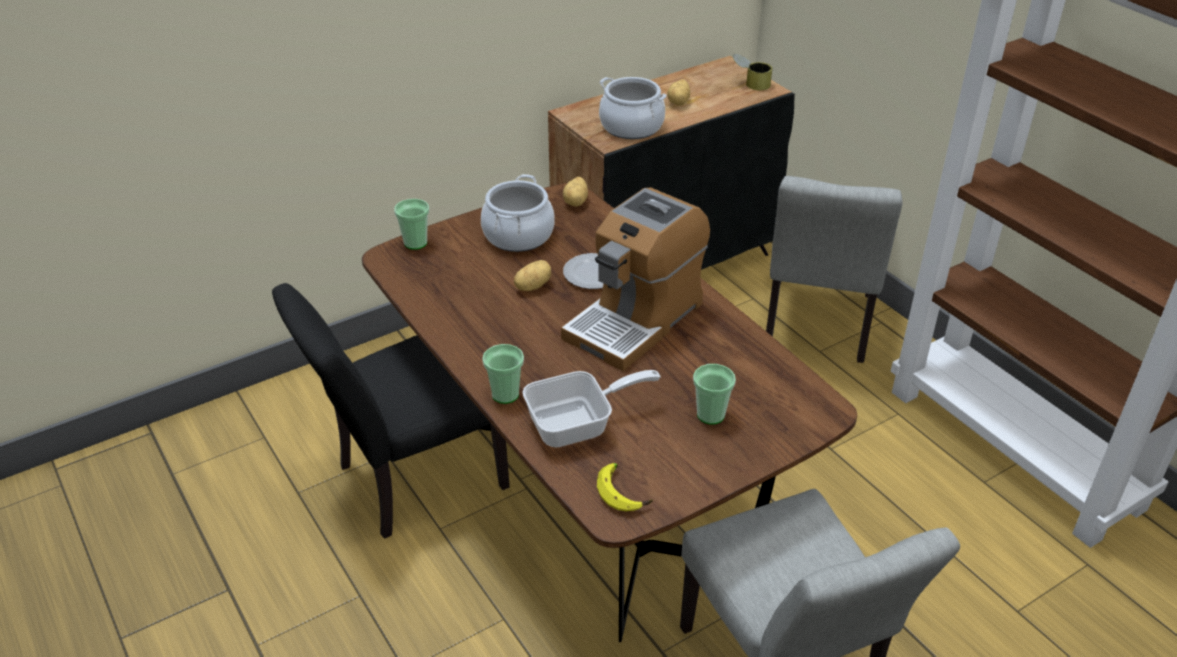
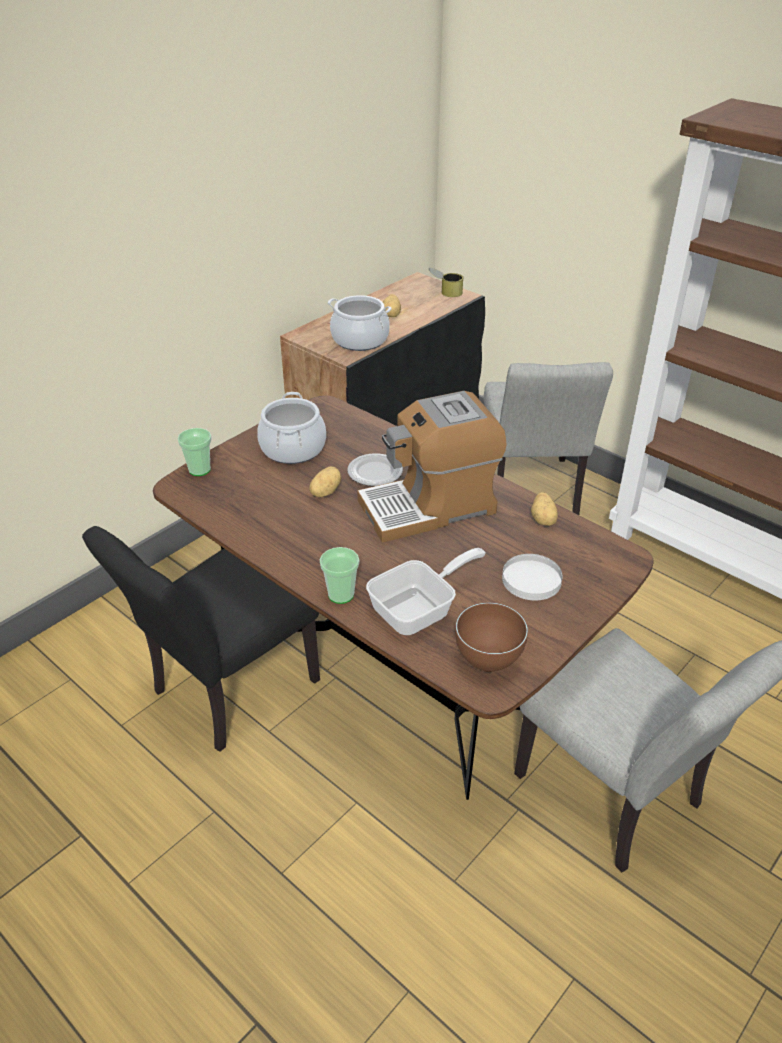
camera: 15 degrees left, 0 degrees up
(576, 202) = (333, 412): potato -> potato (543, 519)
(624, 492) = (487, 664): banana -> brown bowl
(635, 320) = (429, 507): coffee machine -> coffee machine turned 45 degrees clockwise
(710, 415) = (531, 579): cup -> white plate

